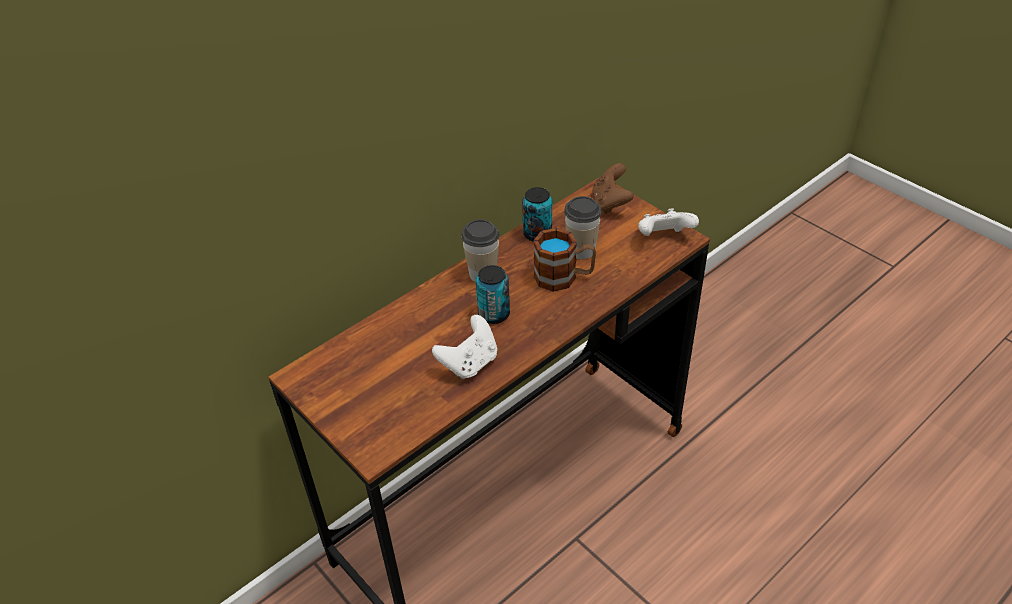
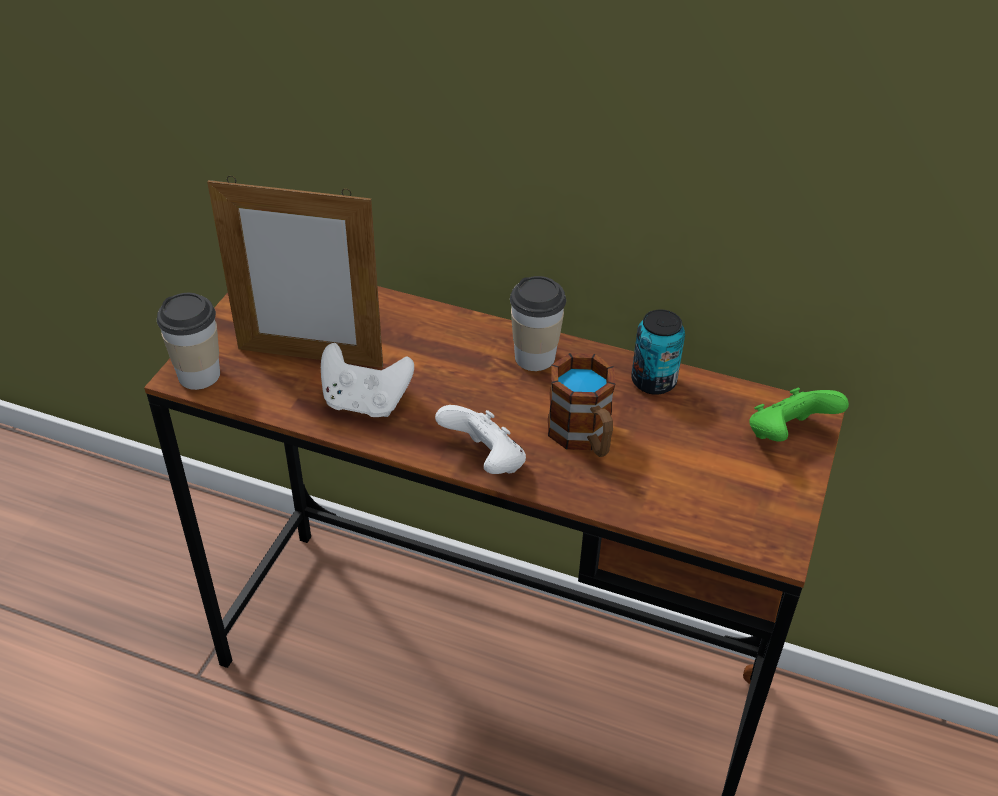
camera: 60 degrees right, 0 degrees up
(405, 378) = (310, 357): none -> picture frame
(494, 314) = (465, 394): can -> none
(581, 250) = (655, 437): cup -> cup (199, 375)
(610, 203) = (787, 435): brown game controller -> green game controller
(663, 238) = (757, 521): white game controller -> white game controller (485, 461)

